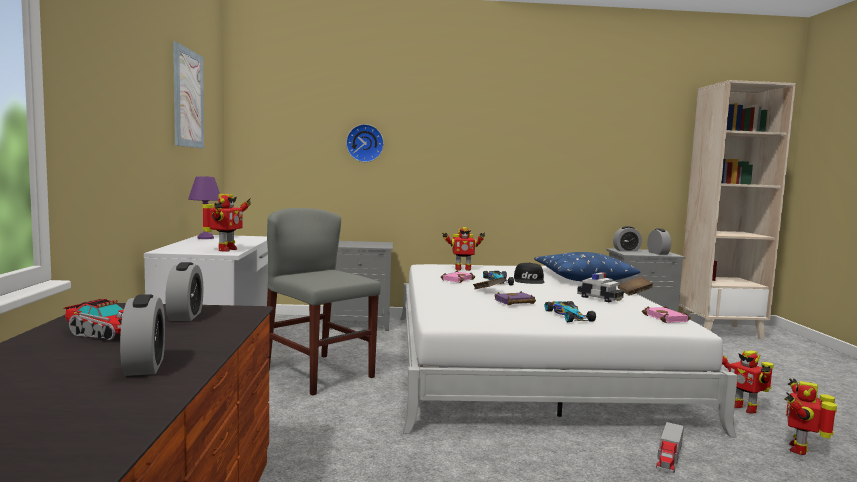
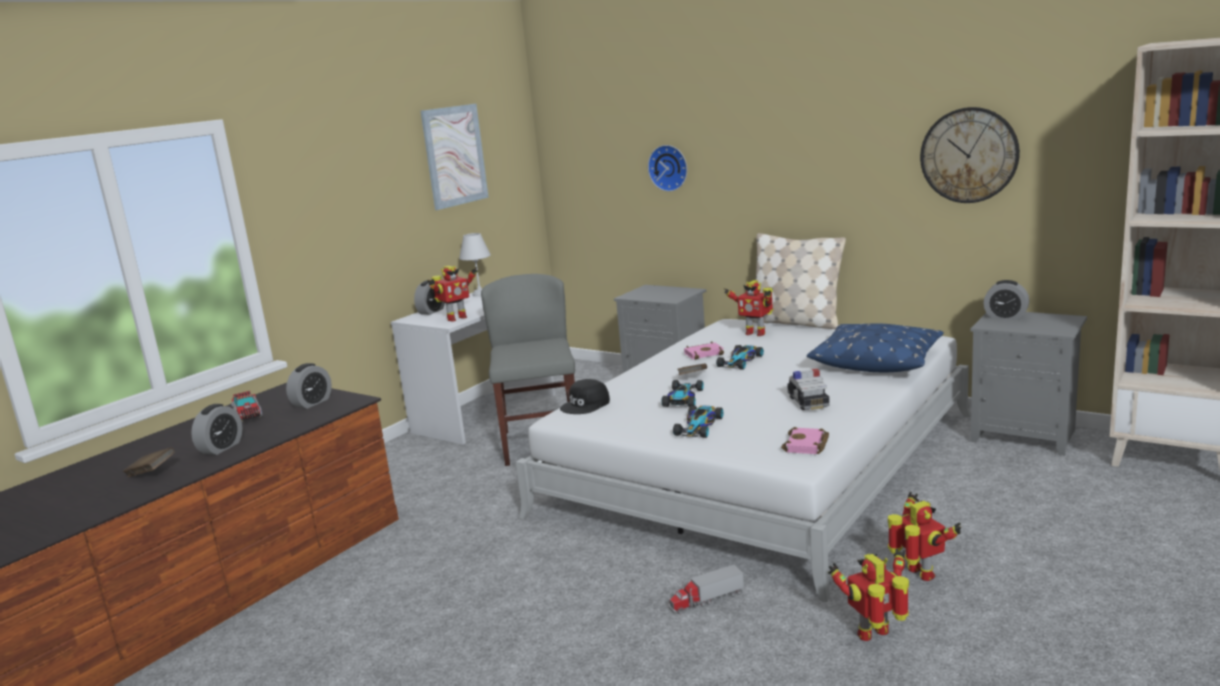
camera: 40 degrees right, 10 degrees up
(205, 238) = (479, 294): purple table lamp -> white table lamp
(475, 264) = (795, 322): none -> beige pillow
(514, 302) = (683, 399): purple book -> toy car
(529, 280) = (787, 361): black cap -> black cap (586, 405)
(595, 147) = (969, 155): none -> wall clock
(634, 293) = (883, 397): brown book -> brown book (152, 473)
(658, 253) = (1044, 326): alarm clock -> alarm clock (431, 311)
(744, 408) = (919, 574): toy robot -> toy robot turned 150 degrees clockwise

